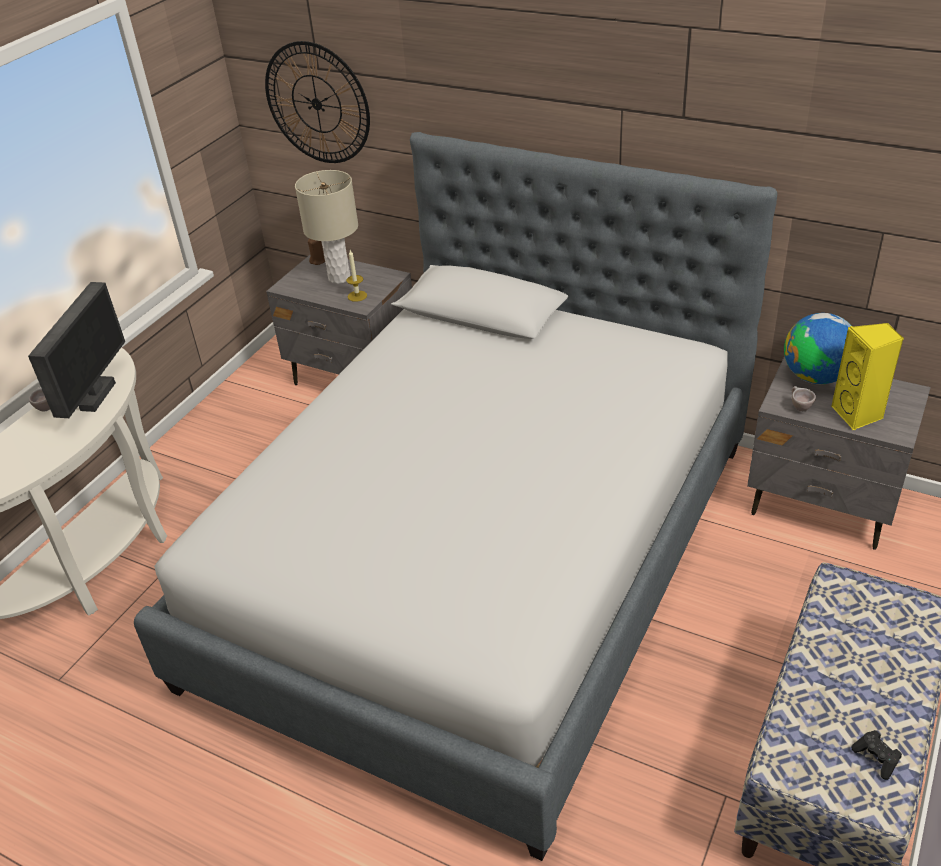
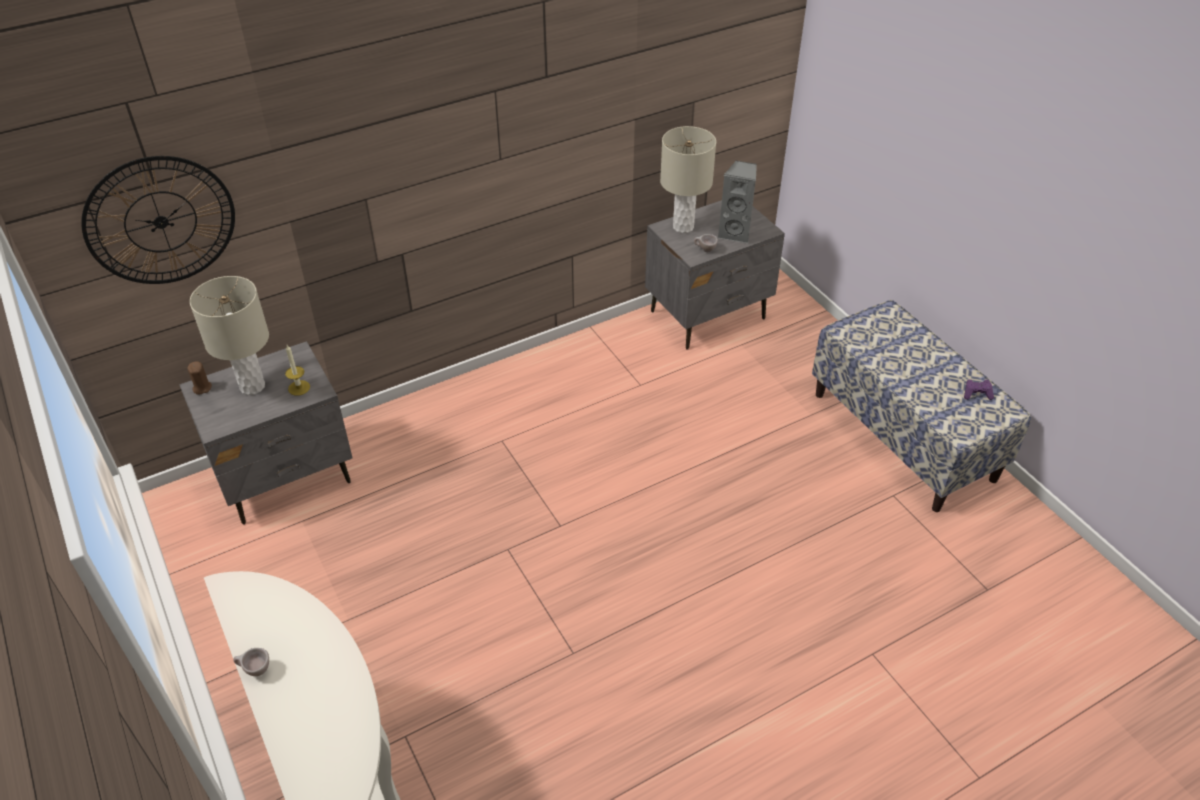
camera: 60 degrees left, 5 degrees up
(96, 396) = (285, 620): monitor -> none
(481, 560) = (599, 507): bed -> none
(816, 377) = (683, 227): globe -> beige table lamp
(858, 415) = (736, 233): yellow speaker -> grey speaker
(876, 759) = (976, 394): black game controller -> purple game controller

